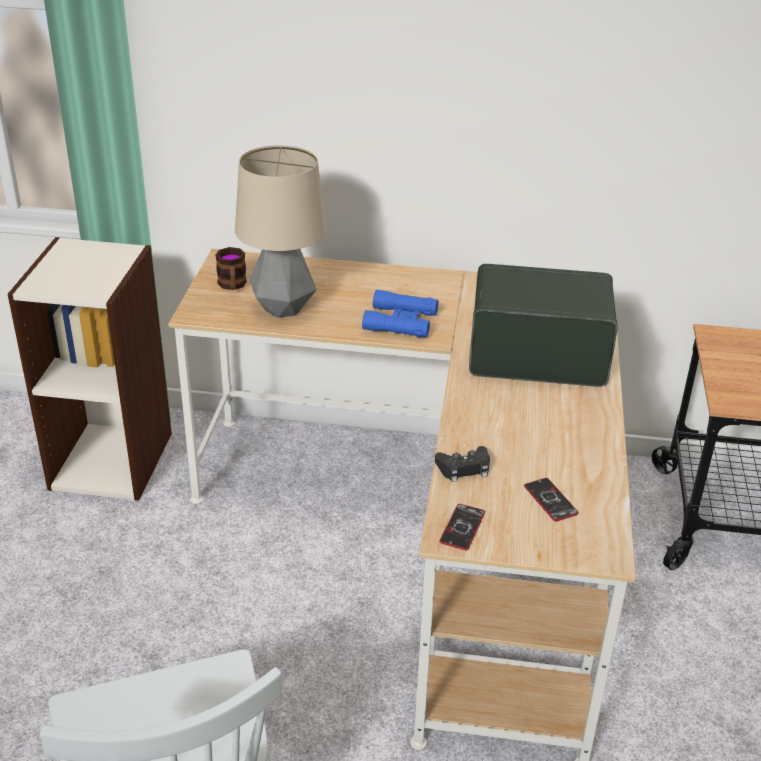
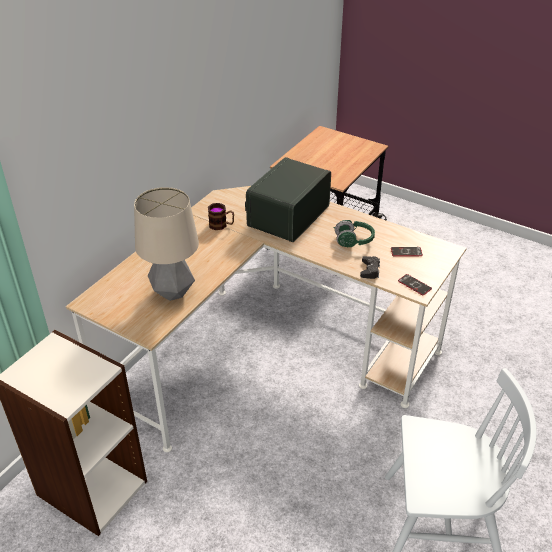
camera: 65 degrees left, 5 degrees up
(232, 286) = (126, 307): mug -> mug (221, 225)
(400, 321) = (222, 251): blue binoculars -> none
(530, 434) = (353, 241): none -> green headphones

